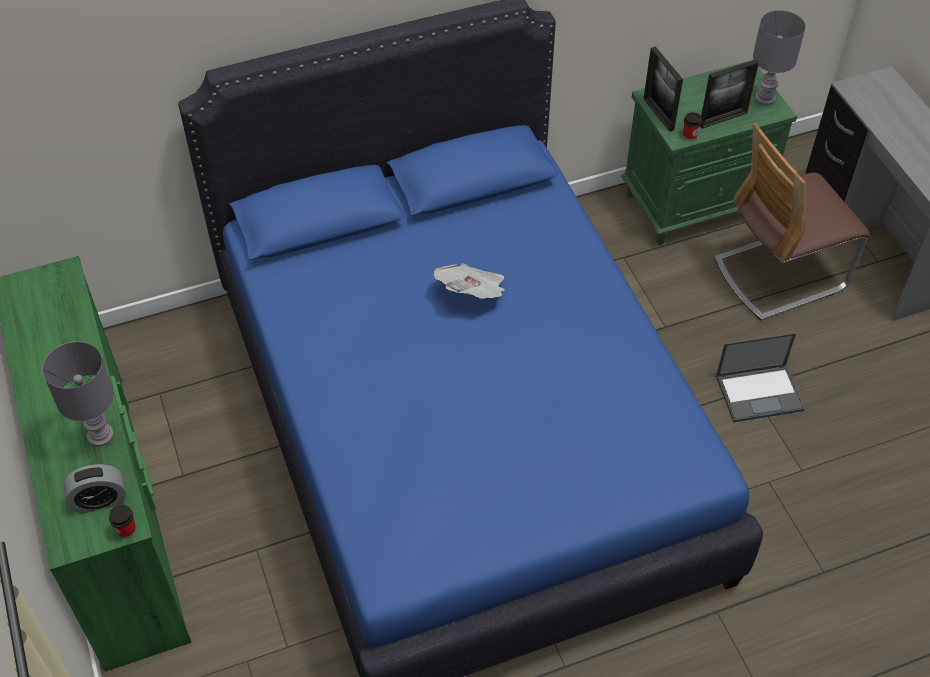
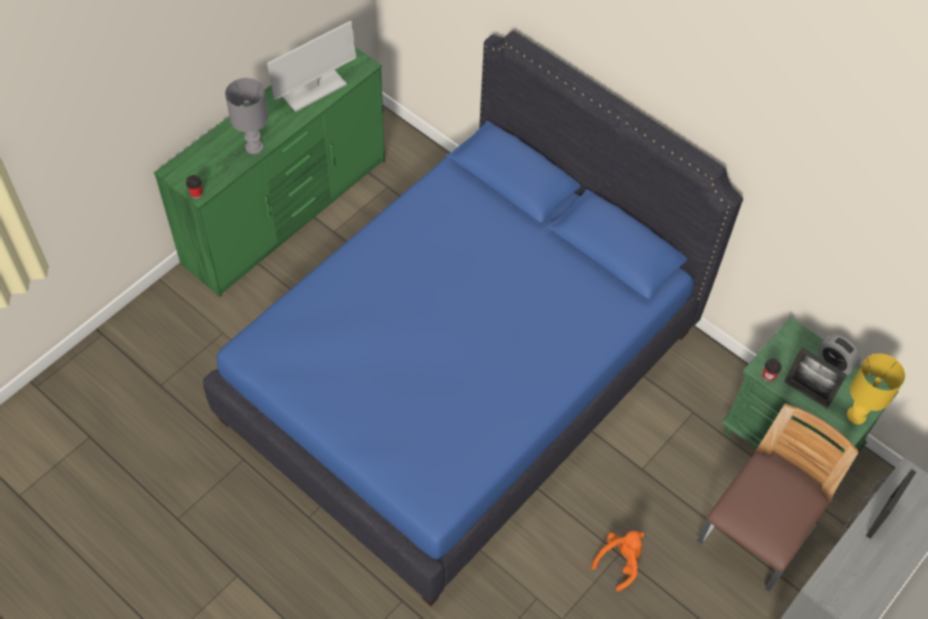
camera: 60 degrees right, 5 degrees up
(58, 338) = (312, 89): none -> monitor
(99, 501) = (209, 171): alarm clock -> alarm clock (834, 363)
(472, 293) = (507, 296): newspaper -> none
(658, 114) = (777, 345): picture frame -> picture frame (880, 517)
(760, 392) = (619, 562): laptop -> orange plush toy
(765, 98) = (856, 416): grey table lamp -> yellow table lamp
(780, 274) = (755, 535): chair -> chair turned 90 degrees clockwise

